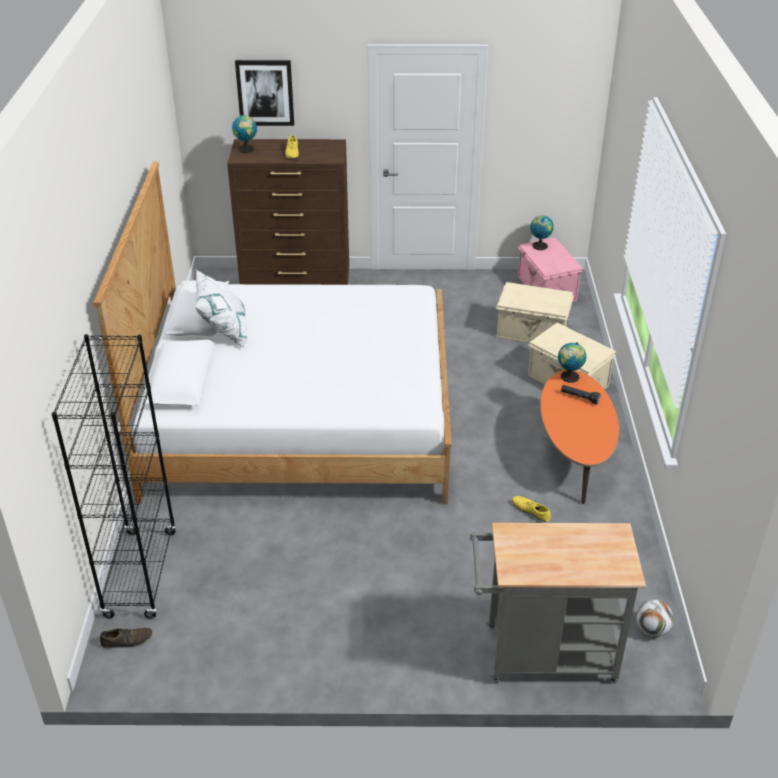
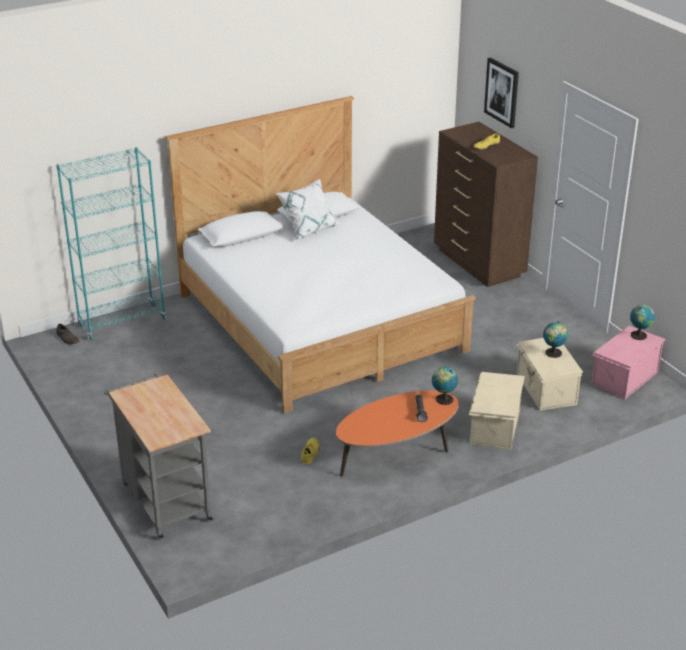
camera: 60 degrees right, 5 degrees down
(141, 574) = (122, 322): black bookcase -> turquoise bookcase
(246, 149) = (468, 130): globe -> globe (553, 353)
(651, 629) = (226, 545): football -> none

